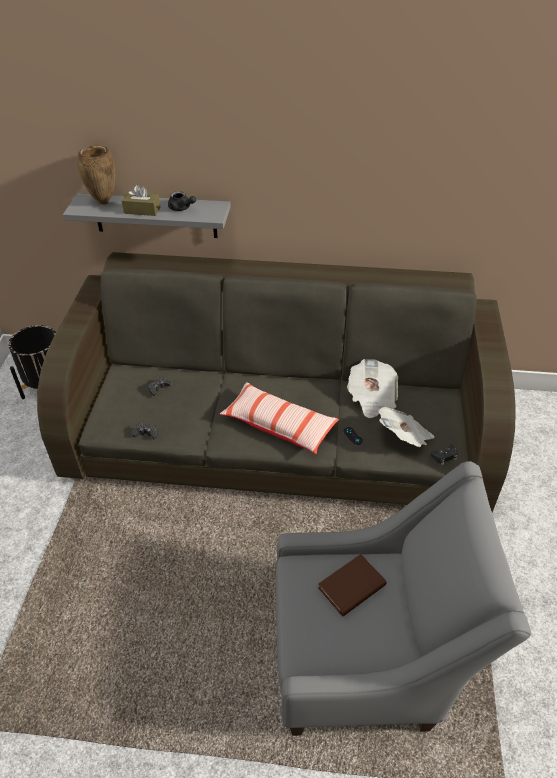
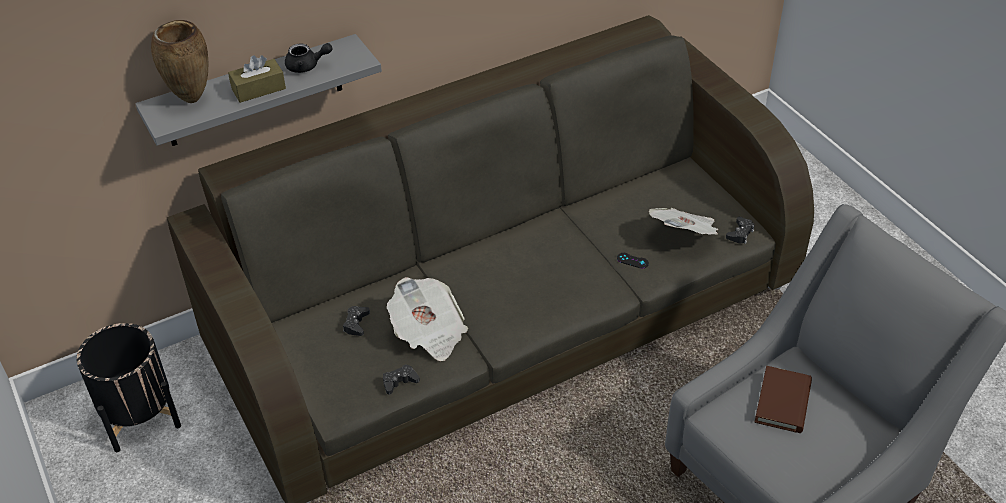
camera: 35 degrees left, 0 degrees up
(279, 425) = (543, 290): pillow -> none
(371, 398) = (613, 210): newspaper -> newspaper (429, 332)

